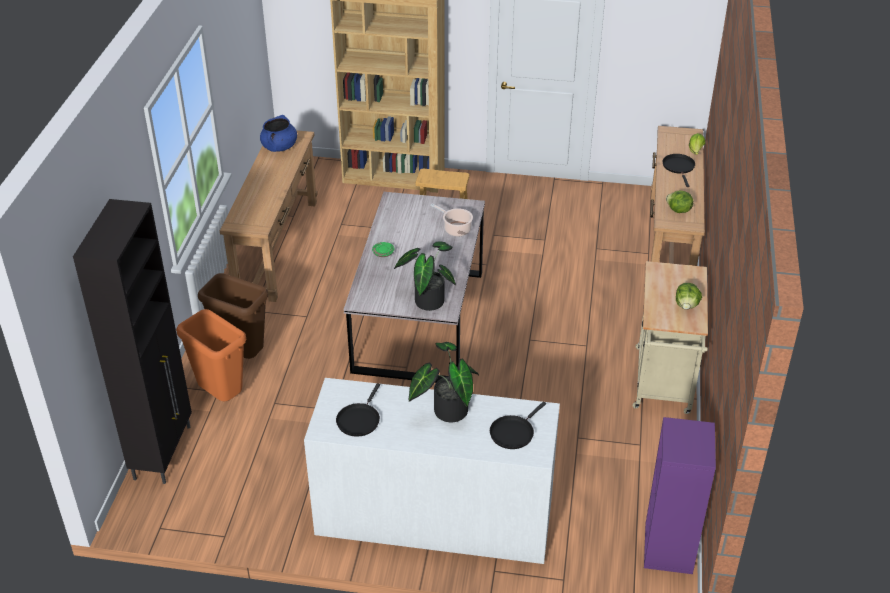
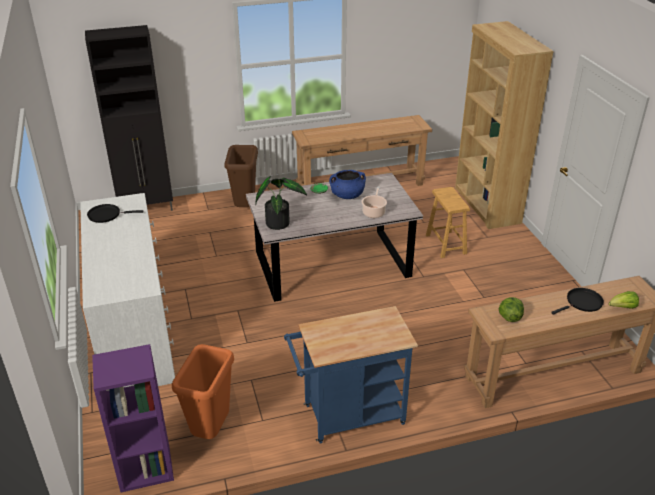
camera: 65 degrees right, 5 degrees down
(220, 397) = (204, 212): orange trash can -> orange trash can (211, 430)
(279, 147) = (400, 123): blue cooking pot -> blue cooking pot (347, 195)
(446, 410) = (130, 246): potted plant -> none
(513, 432) = (117, 280): black frying pan -> none
(663, 385) = (347, 417): beige cart -> blue cart
(686, 305) = (347, 344): lettuce -> none

